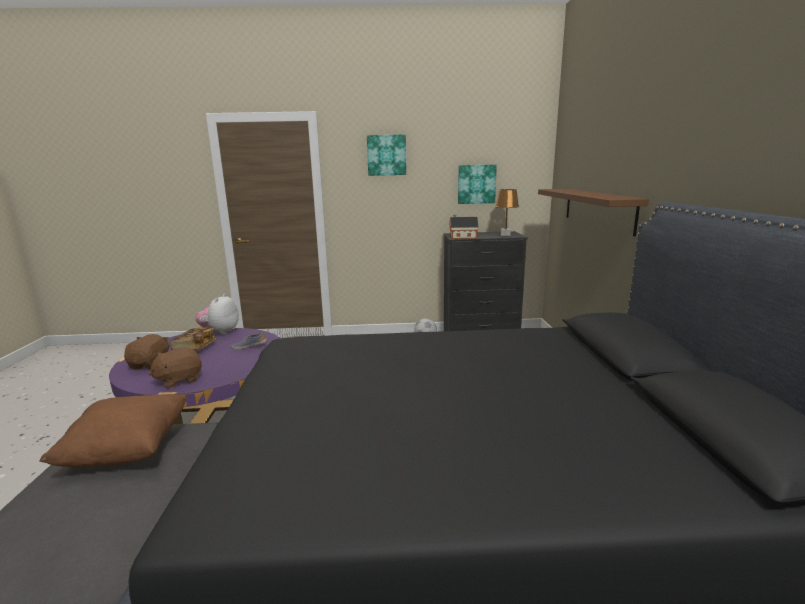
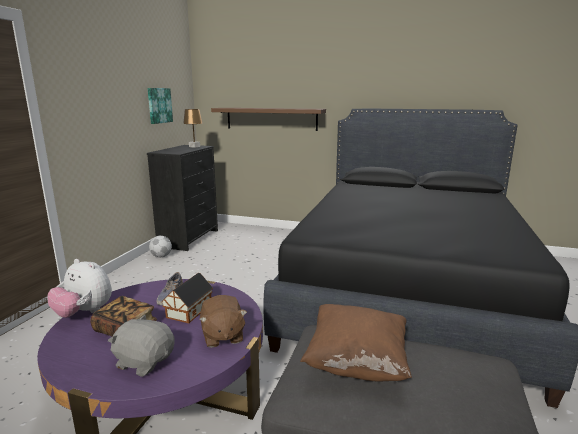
camera: 70 degrees left, 0 degrees up
(151, 364) = (144, 361): brown plush toy -> grey plush toy
(386, 155) = (96, 74): picture -> none
(462, 237) = (178, 152): toy house -> toy house (187, 311)

